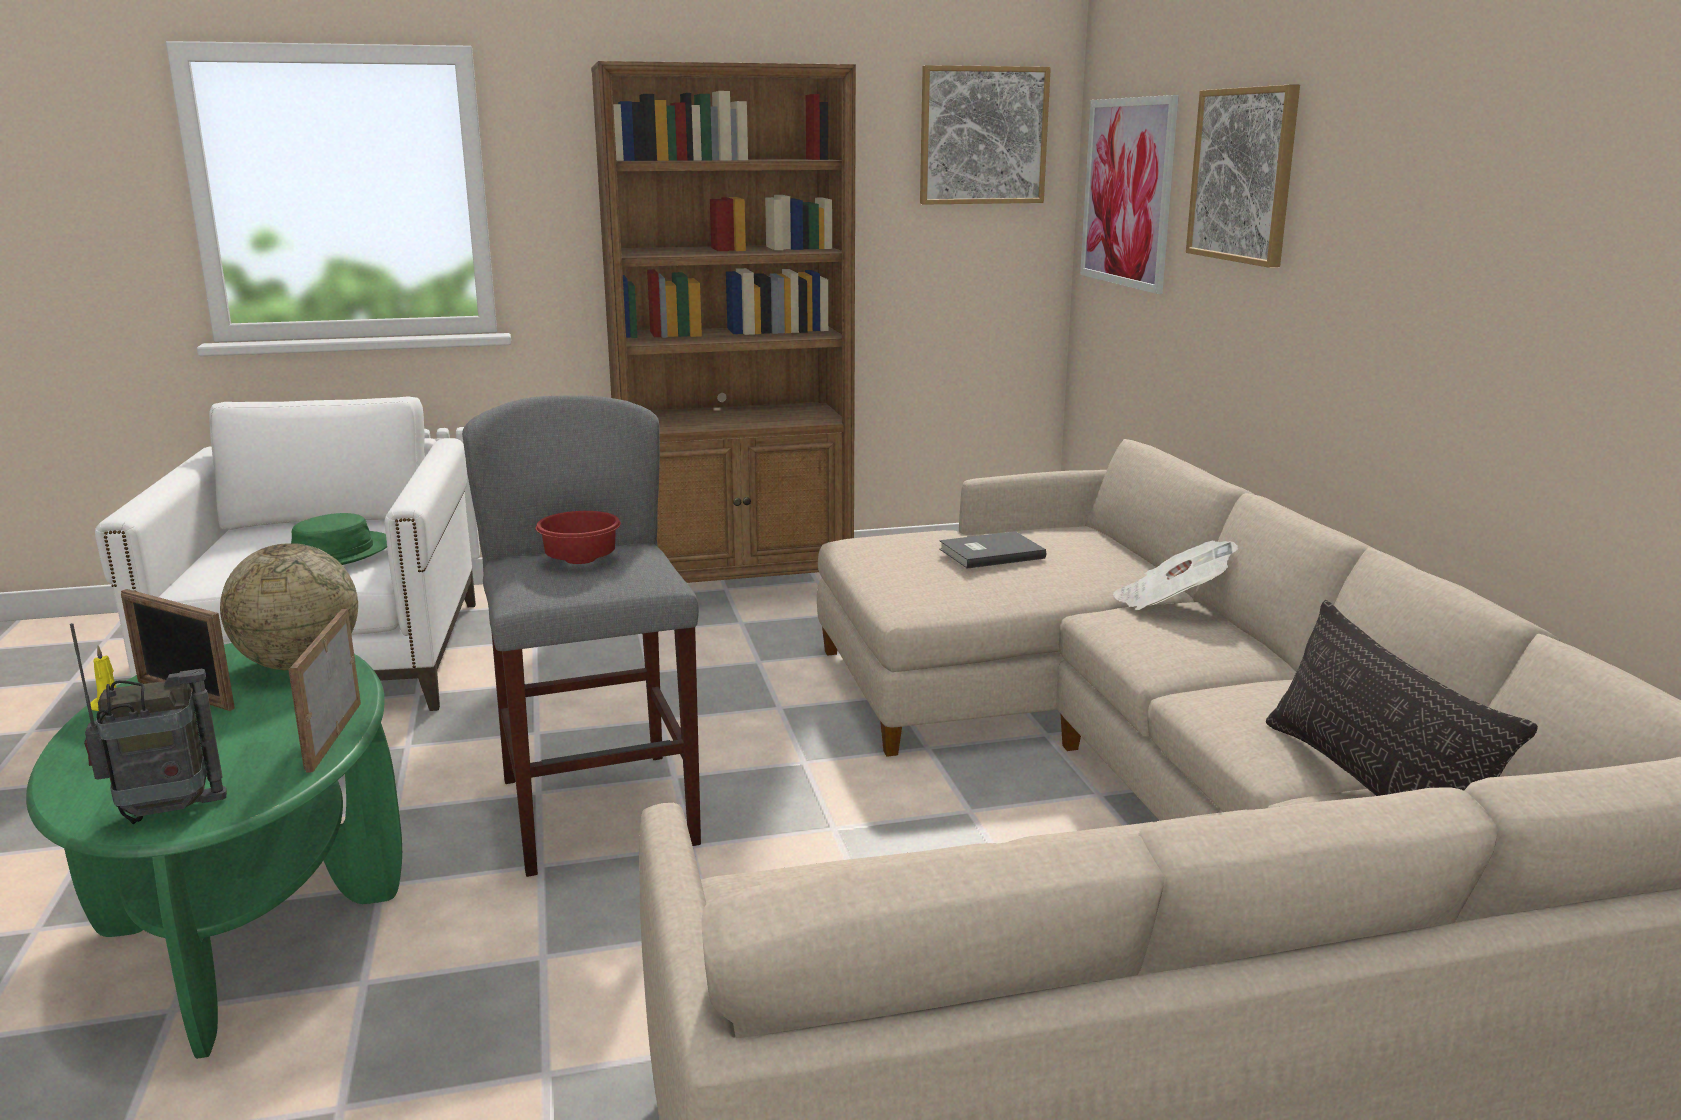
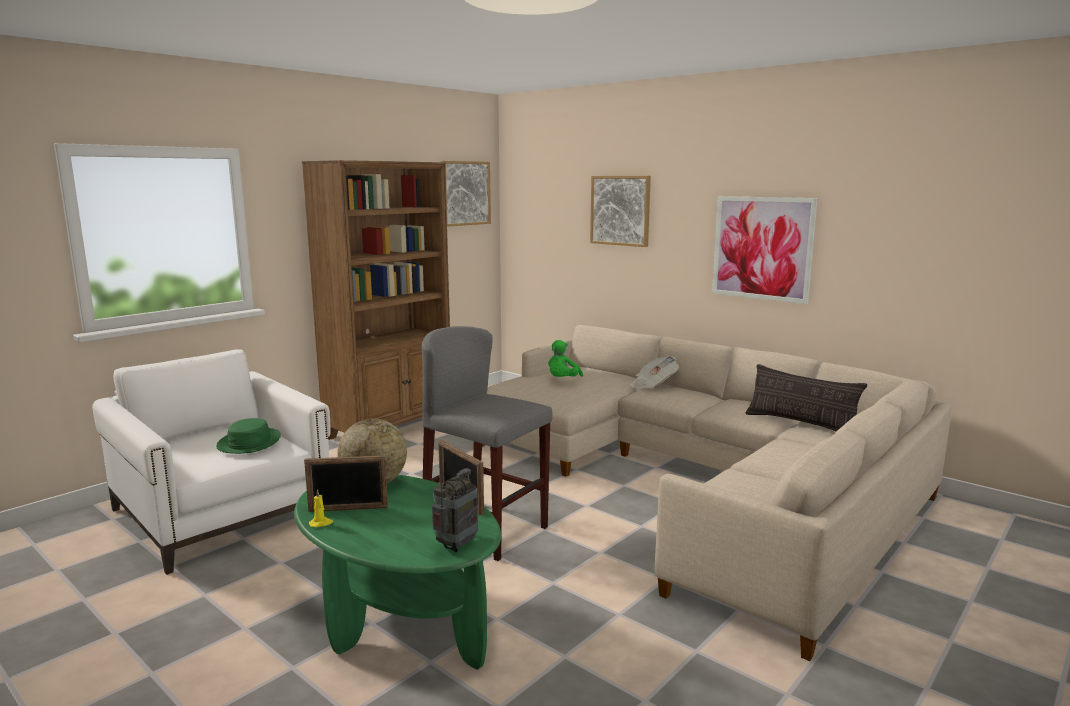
camera: 35 degrees left, 5 degrees down
(583, 561) = (487, 403): red bowl -> none
(989, 553) = (562, 380): grey book -> green plush toy
(1127, 192) = (541, 218): picture -> picture (762, 248)

